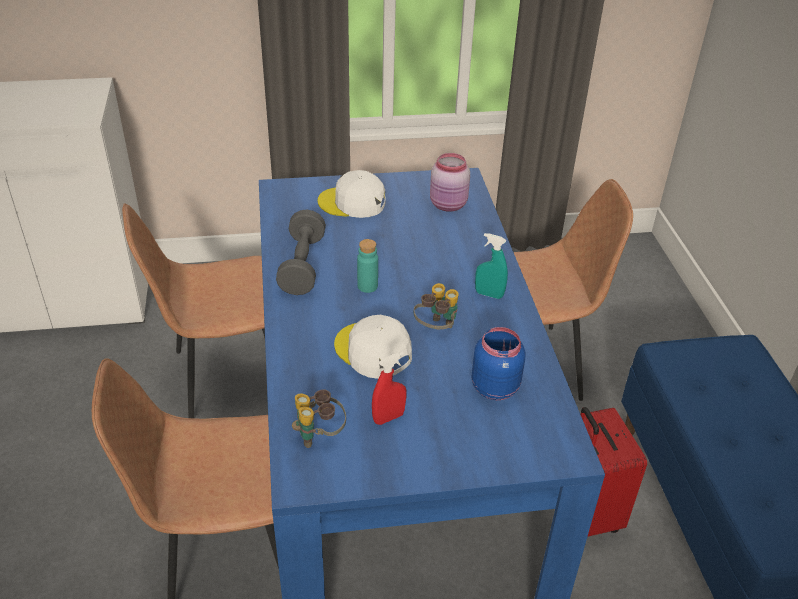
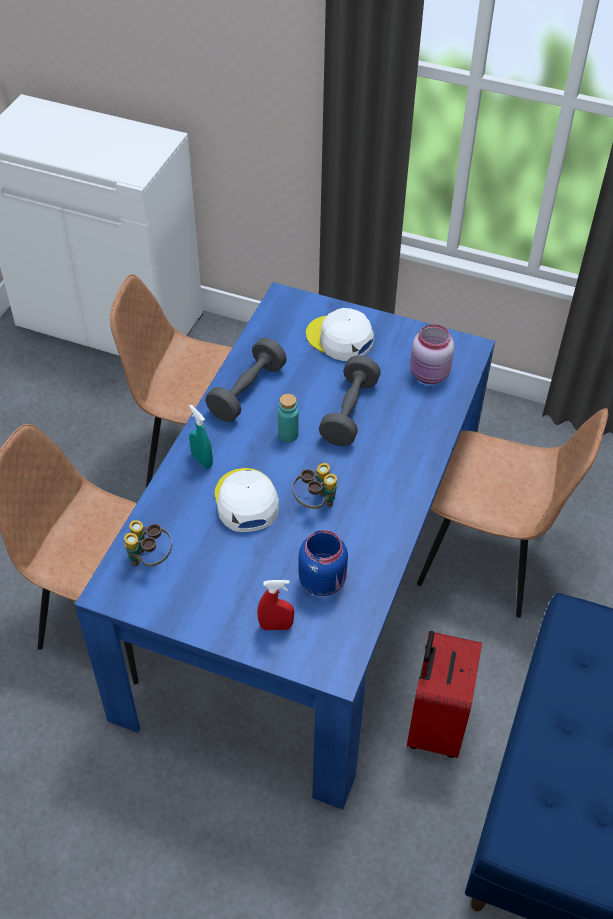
camera: 30 degrees right, 10 degrees up
(388, 417) = (214, 568): red spray bottle -> red spray bottle (276, 626)
(406, 252) = (349, 412): none -> grey dumbbell
(489, 294) = (391, 487): turquoise spray bottle -> turquoise spray bottle (202, 460)

